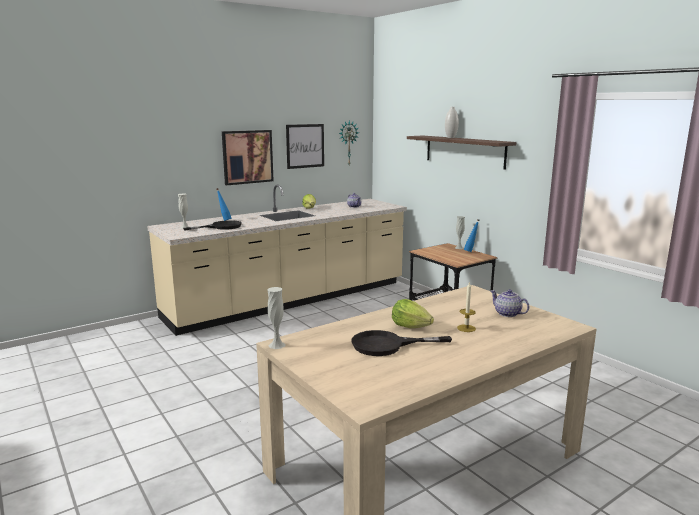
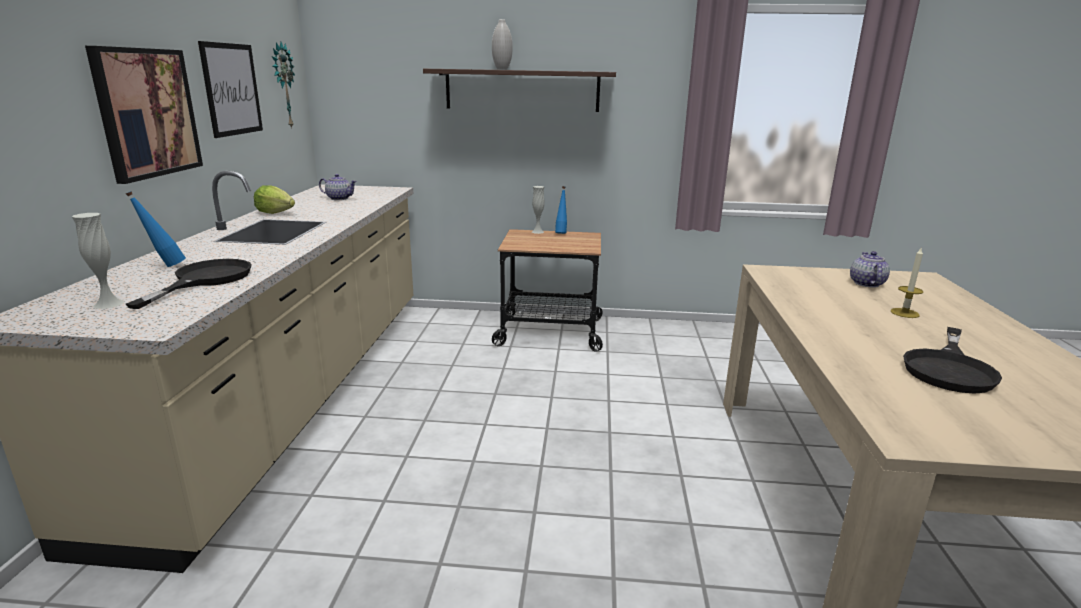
camera: 50 degrees left, 5 degrees up
(277, 345) = (912, 443): white vase -> none
(410, 326) = (879, 334): lettuce -> none
(507, 314) = (866, 284): teapot -> teapot turned 105 degrees clockwise

